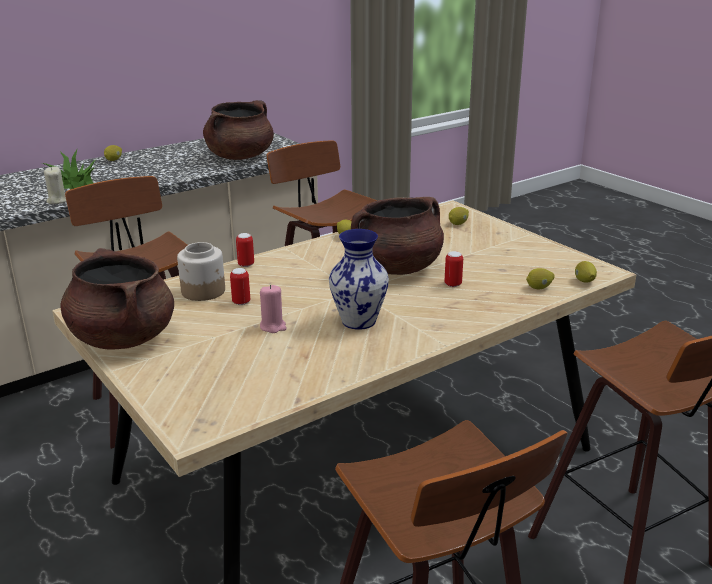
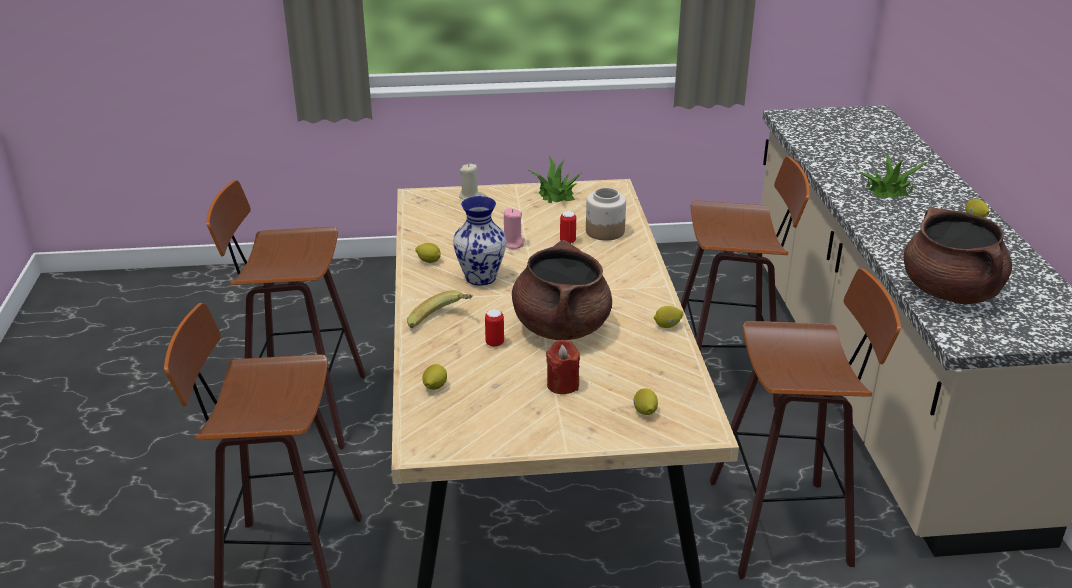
camera: 120 degrees right, 5 degrees up
(57, 201) = (831, 177): beige candle -> beige candle (470, 196)
(123, 338) = (556, 193): brown cooking pot -> potted plant
(246, 264) = (643, 259): can -> none
(455, 314) = (441, 322): none -> banana
(467, 250) = (563, 385): none -> red candle
(584, 281) = (415, 422): lemon -> lemon (429, 261)

